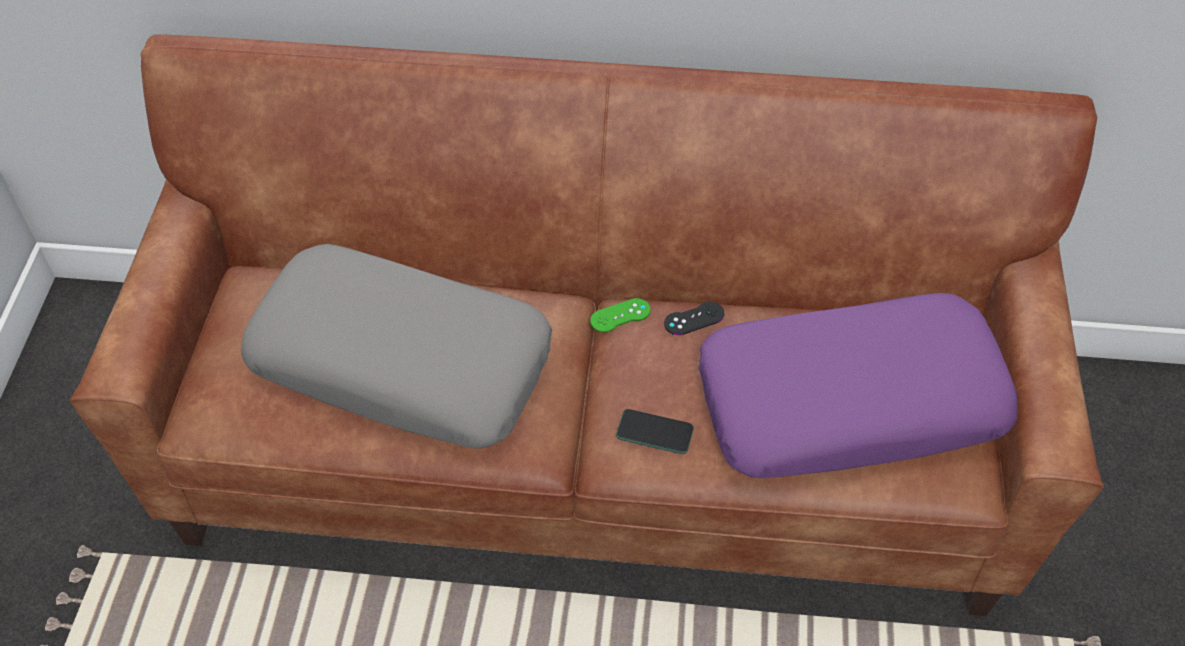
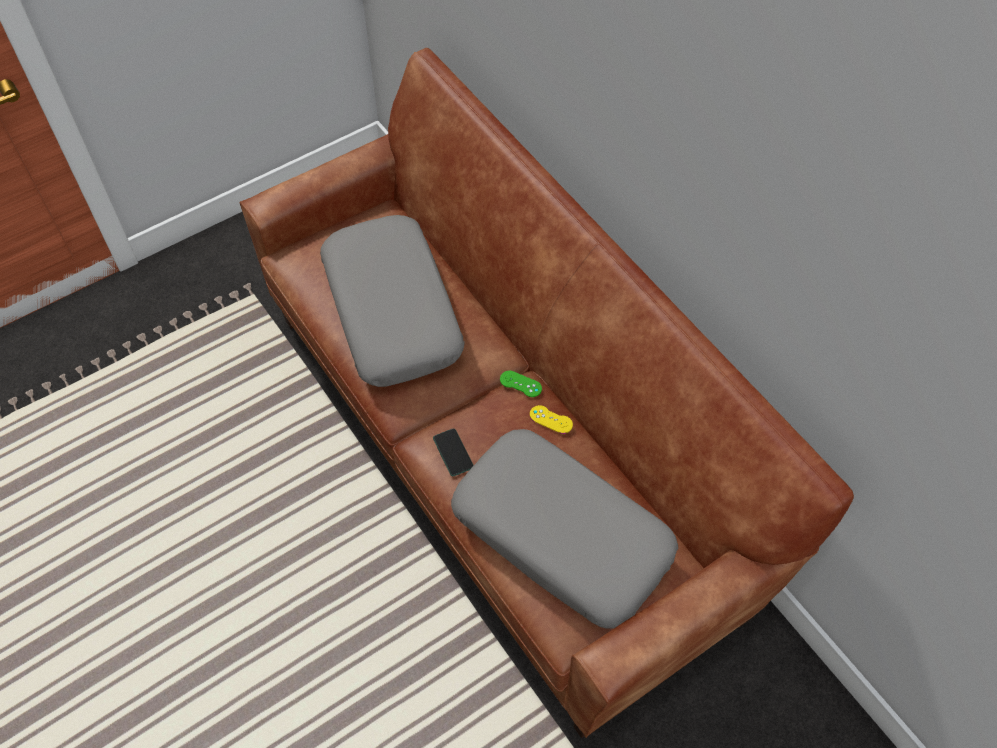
camera: 50 degrees right, 5 degrees up
(694, 318) = (551, 419): black game controller -> yellow game controller
(850, 402) = (563, 535): purple pillow -> grey pillow

